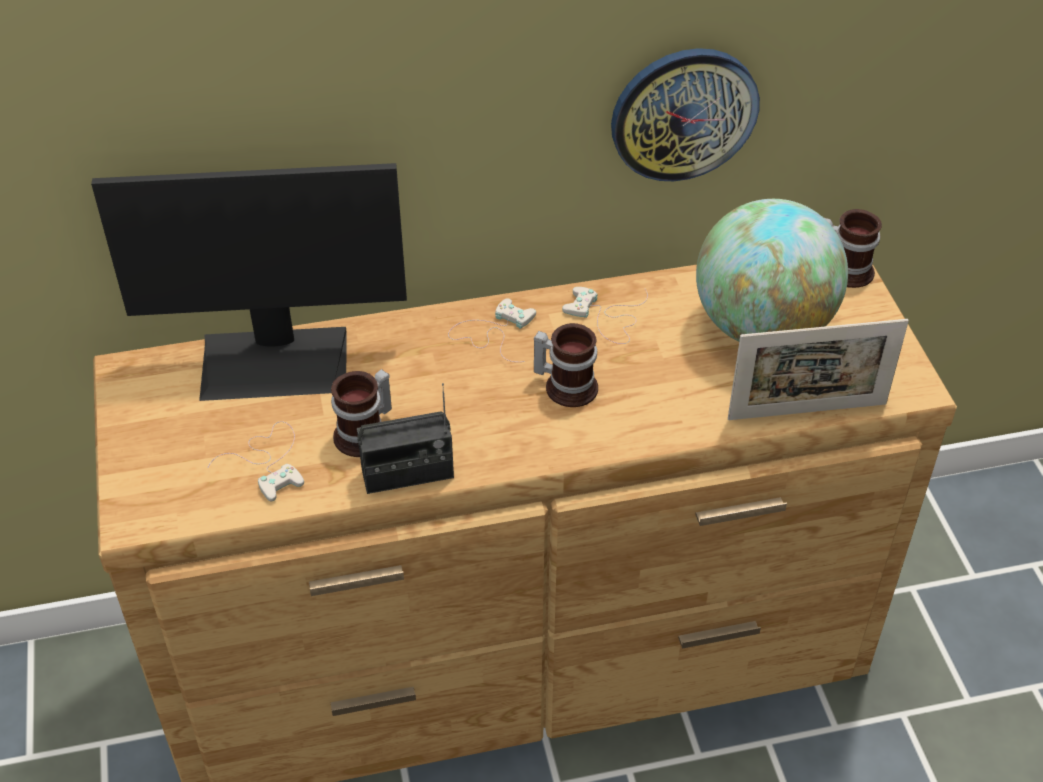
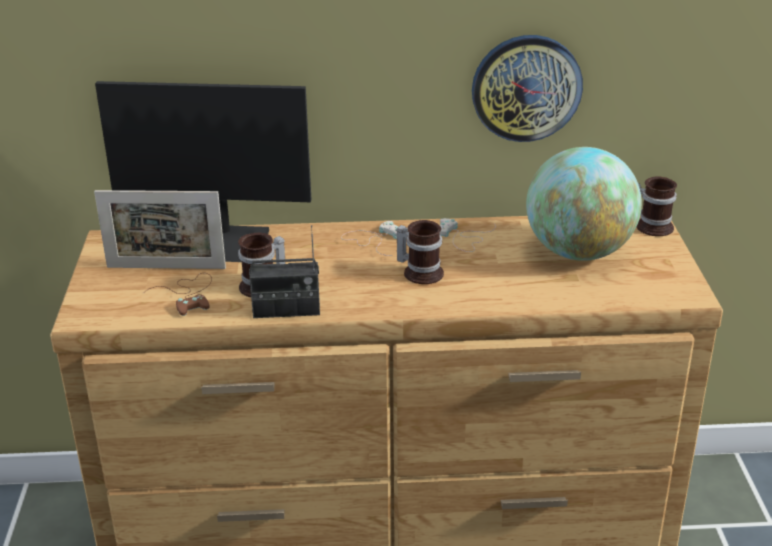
camera: 10 degrees right, 15 degrees down
(269, 461) = (189, 294): white game controller -> brown game controller
(807, 411) = (601, 301): picture frame -> picture frame (166, 267)

